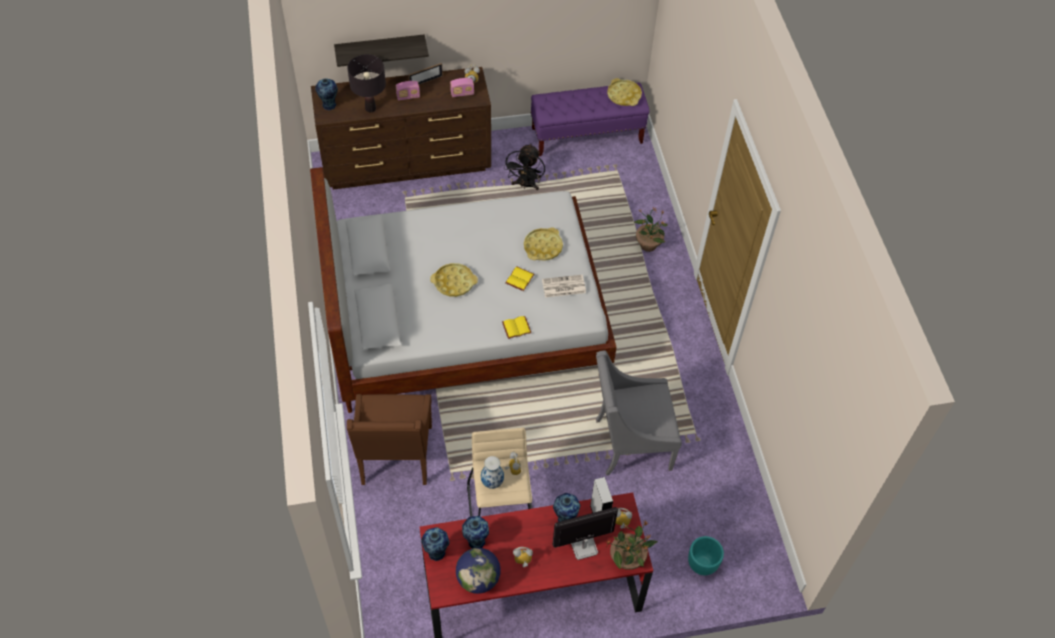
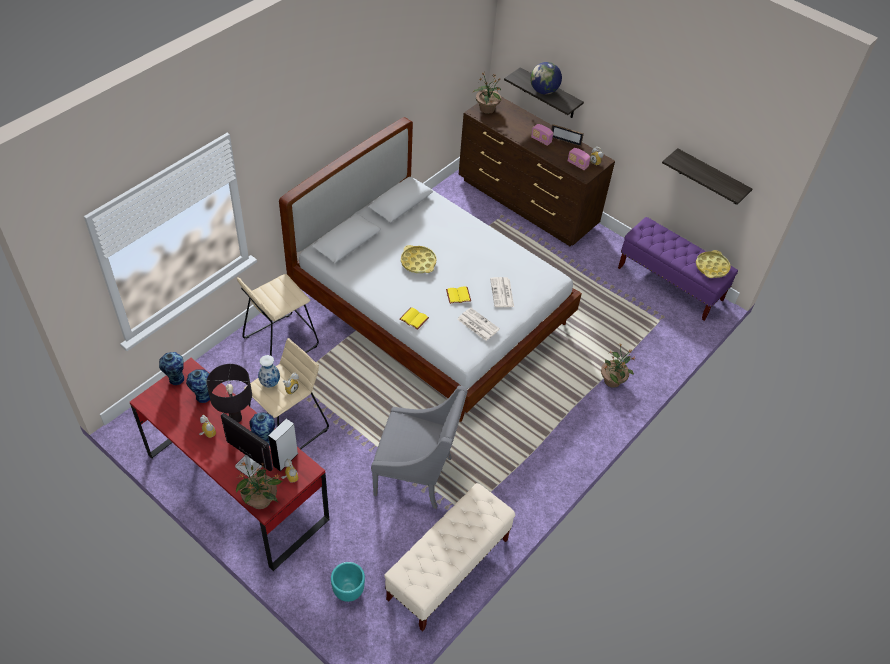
camera: 50 degrees right, 5 degrees down
(329, 106) = (487, 109): vase -> potted plant
(370, 108) = (508, 129): black table lamp -> black table lamp (236, 418)
(395, 457) = (280, 342): brown armchair -> beige stool
(478, 579) = (172, 415): globe -> globe (544, 91)
(525, 185) = (583, 275): black fan -> none
(543, 247) = (502, 293): yellow tray -> newspaper
(586, 23) = (710, 178): none -> shelf
(630, 444) = (416, 475): grey armchair -> grey armchair turned 150 degrees clockwise
(735, 479) = (448, 569): none -> beige bench

